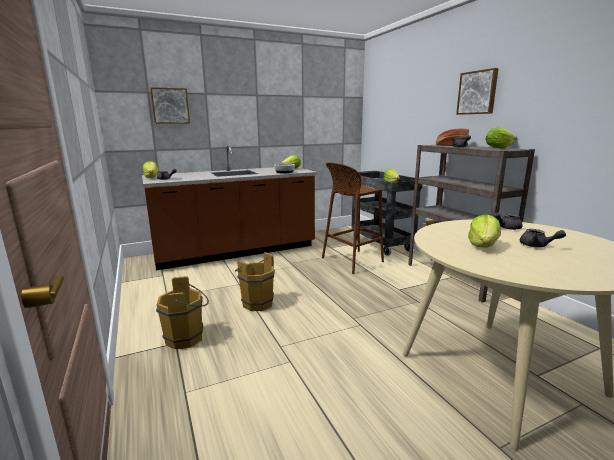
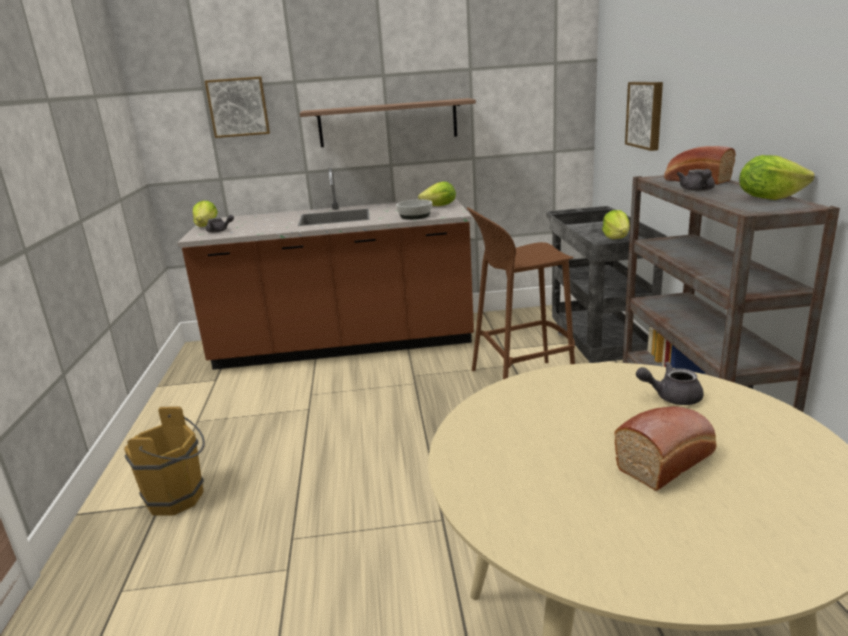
camera: 20 degrees right, 5 degrees up
(256, 303) = (310, 449): brown bucket -> none
(258, 122) = (388, 123): none -> shelf
(477, 92) = (757, 68): picture -> picture (646, 115)
(483, 246) = (555, 446): lettuce -> none
(537, 246) = (668, 460): grey teapot -> bread

